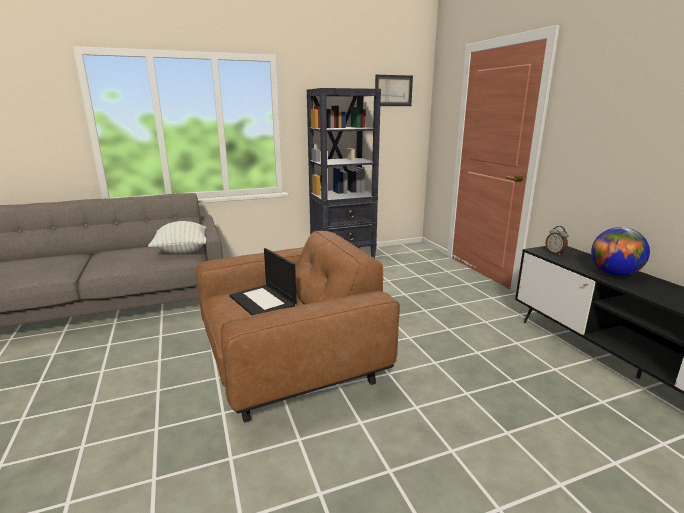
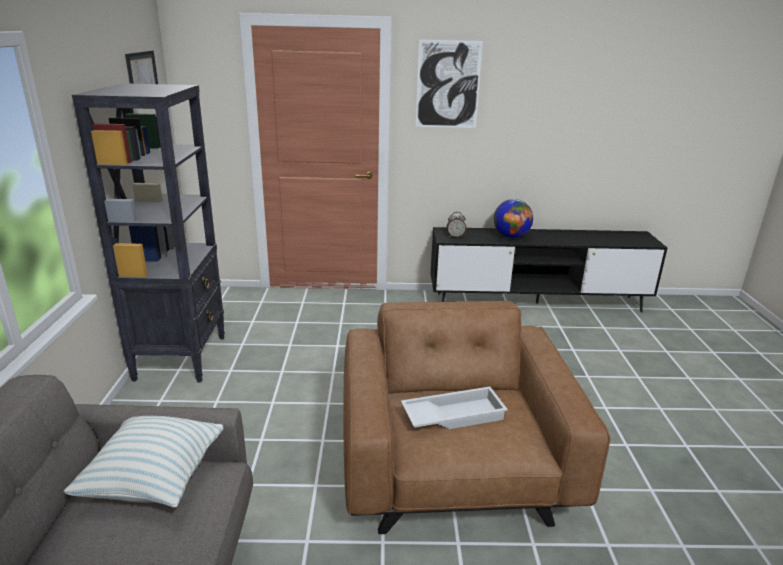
camera: 70 degrees left, 5 degrees up
(263, 301) = (453, 414): laptop -> white tray
(597, 89) = (448, 84): none -> picture

